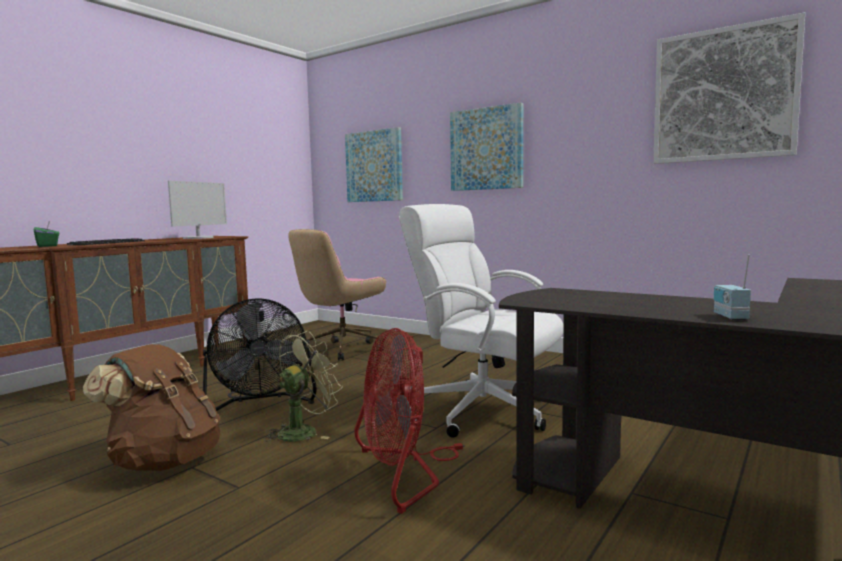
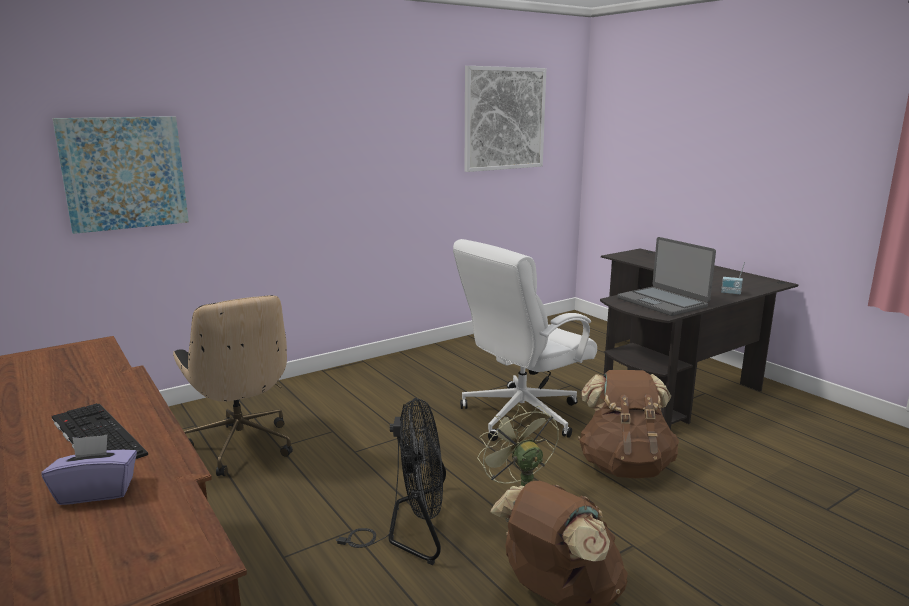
camera: 70 degrees left, 10 degrees up
(48, 246) = (97, 491): green tissue box -> purple tissue box
(198, 238) = (92, 366): monitor -> none
(341, 351) = (242, 449): pink office chair -> black office chair
(405, 471) = (625, 466): red fan -> brown backpack
(486, 149) = (311, 153): picture -> none
(583, 299) = (662, 302): none -> laptop

